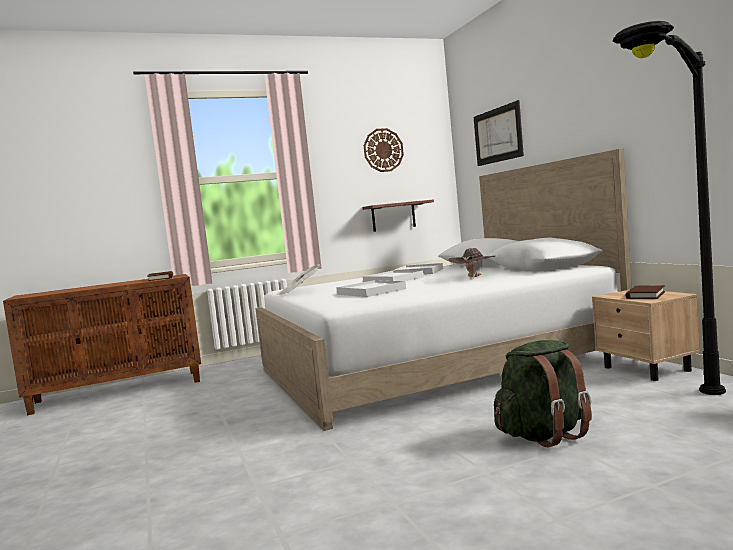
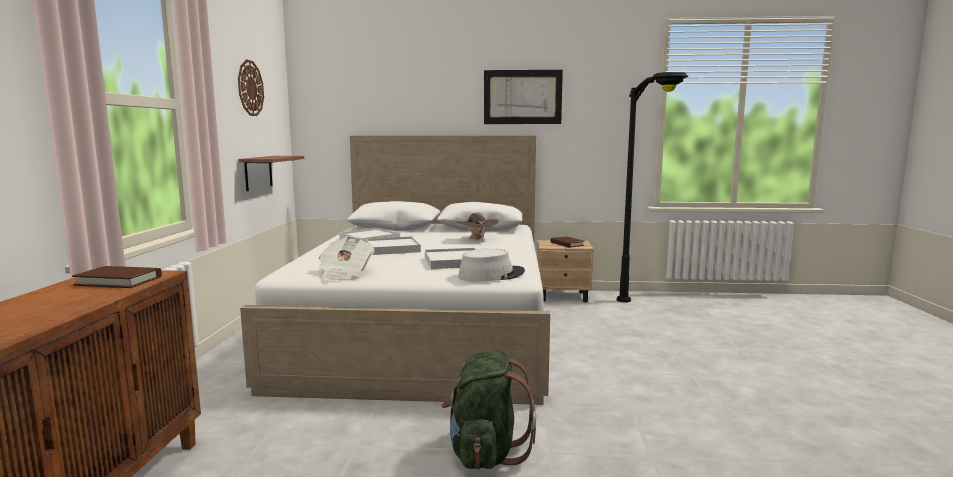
camera: 65 degrees left, 5 degrees up
(338, 302) = (491, 275): none -> grey hat
(497, 135) = (376, 97): picture -> picture (522, 97)
(545, 435) = (645, 346): green backpack -> green backpack (485, 453)

